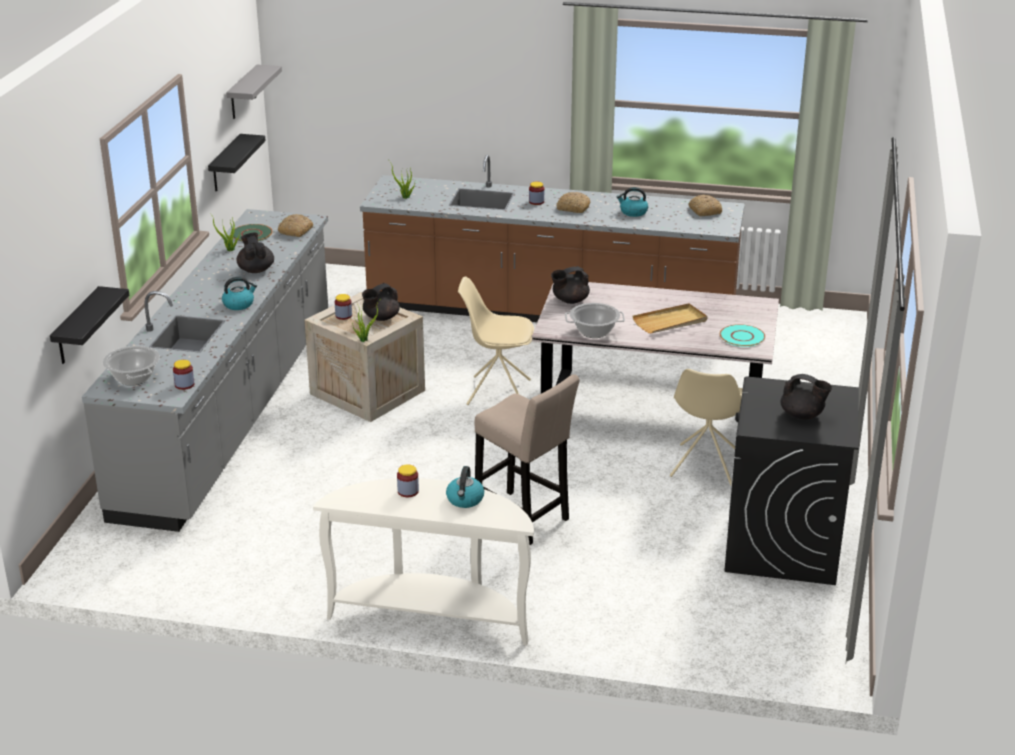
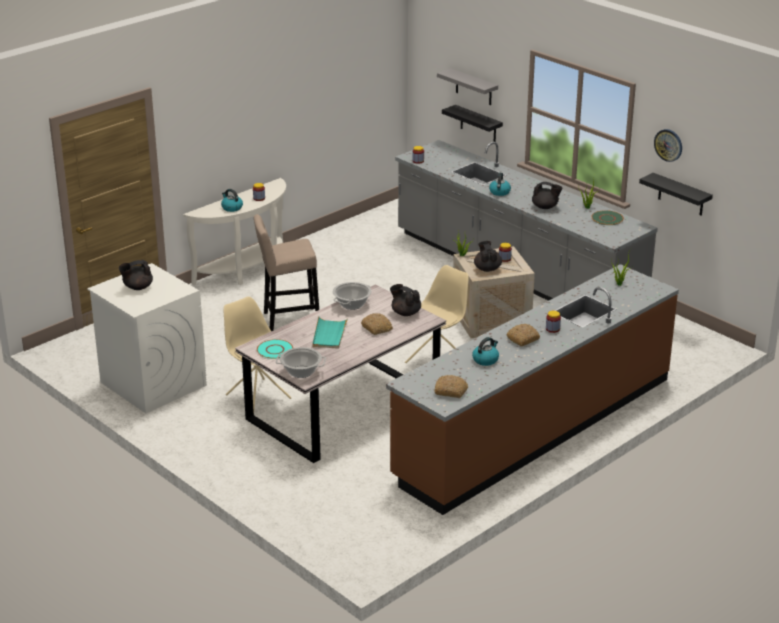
camera: 125 degrees right, 0 degrees up
(133, 378) = (442, 152): cooking pot -> cooking pot (301, 372)
(210, 117) = (668, 145): none -> wall clock
(243, 93) = (729, 171): grey shelf -> grey shelf (473, 87)
(295, 231) = (596, 232): bread -> bread (377, 328)
(570, 300) = (405, 313): black teapot -> black teapot turned 60 degrees counterclockwise
(670, 321) = (329, 334): beige tray -> turquoise tray
(782, 545) = (152, 383): black washing machine -> white washing machine

